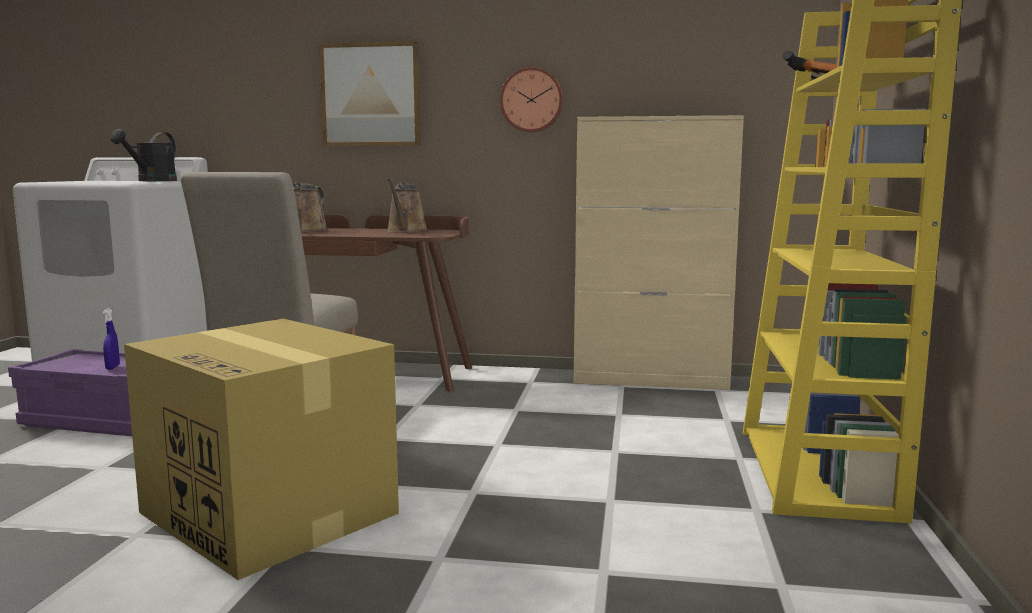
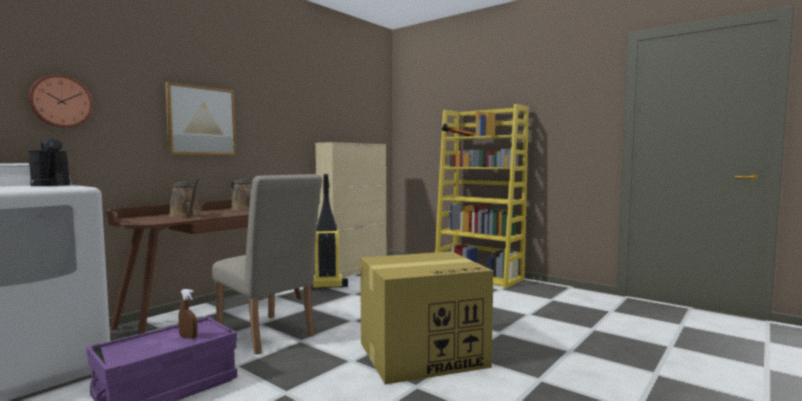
camera: 60 degrees left, 5 degrees down
(112, 367) = (188, 337): blue spray bottle -> brown spray bottle
(527, 389) = (326, 287): none -> vacuum cleaner
(532, 100) = (291, 131): wall clock -> wall clock (60, 101)

